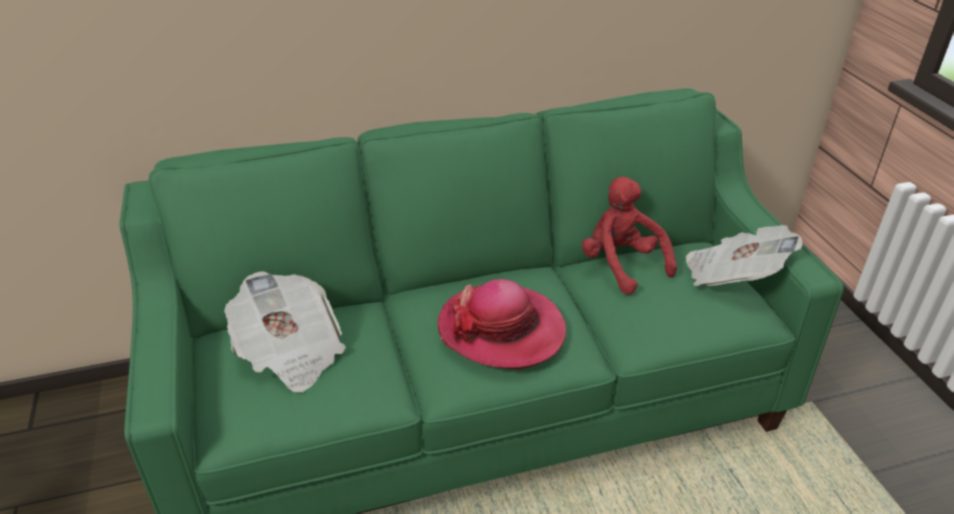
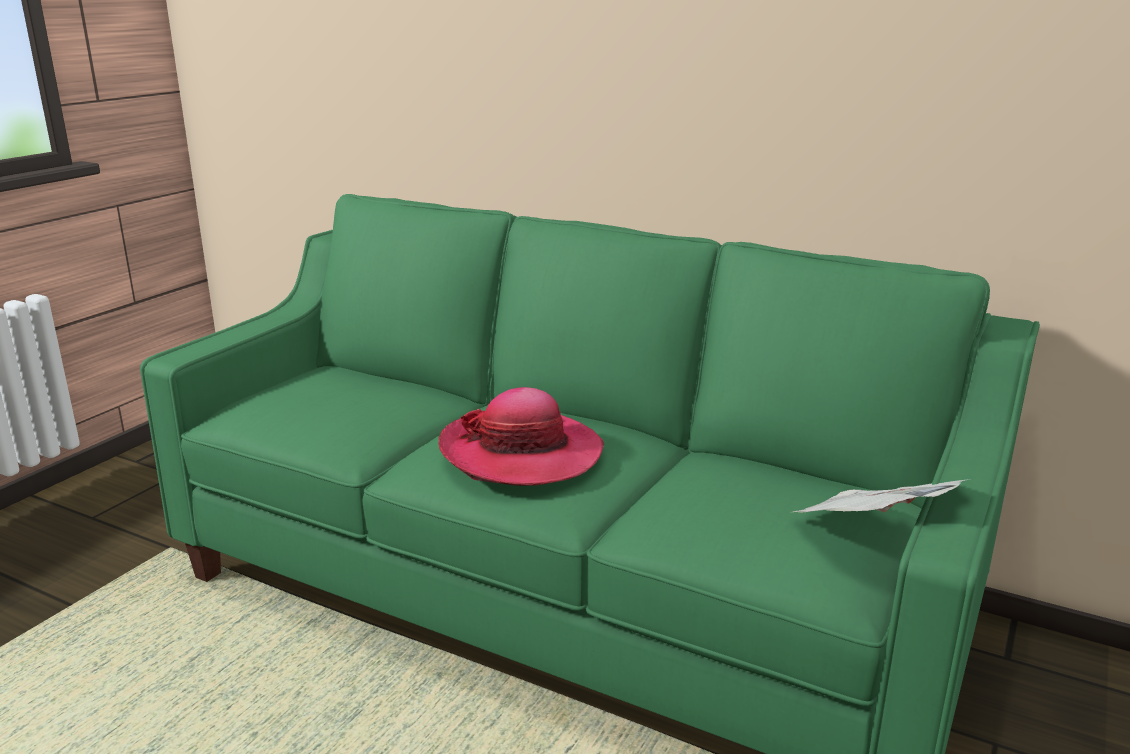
camera: 45 degrees right, 15 degrees down
(290, 352) = (341, 391): newspaper -> none
(621, 265) = (746, 468): red plush toy -> none

